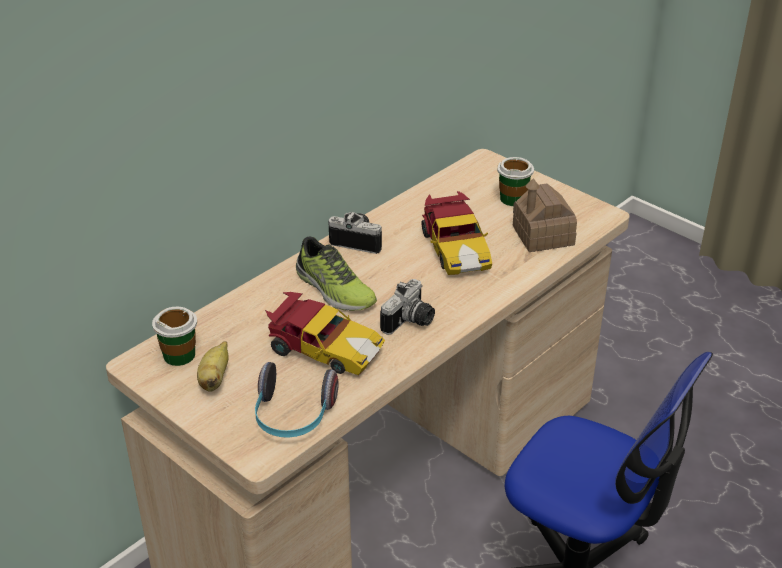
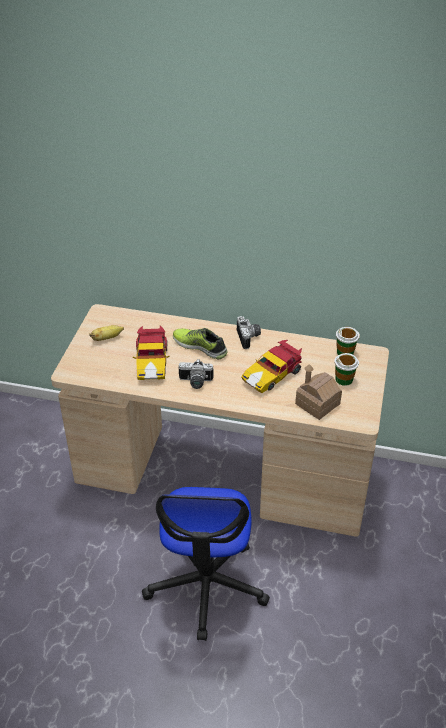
camera: 60 degrees right, 5 degrees up
(179, 355) = (115, 321): cup -> cup (345, 352)
(293, 417) = (98, 372): headphones -> none
(334, 290) = (200, 346): shoe -> shoe turned 105 degrees clockwise

